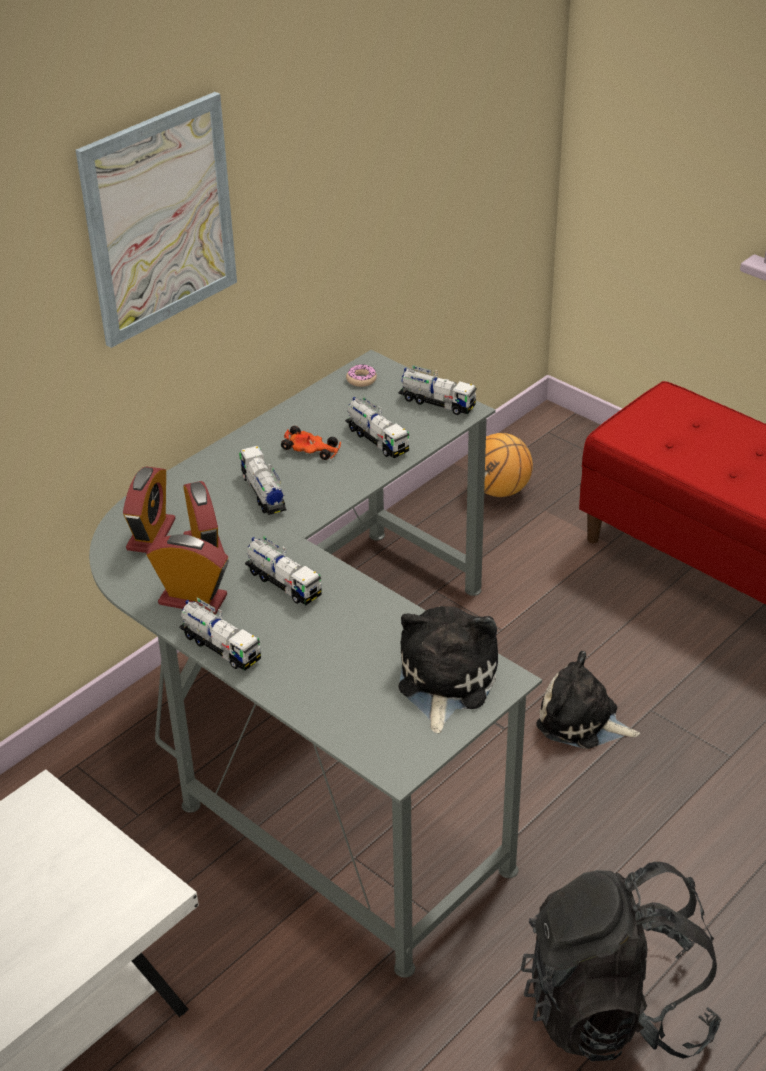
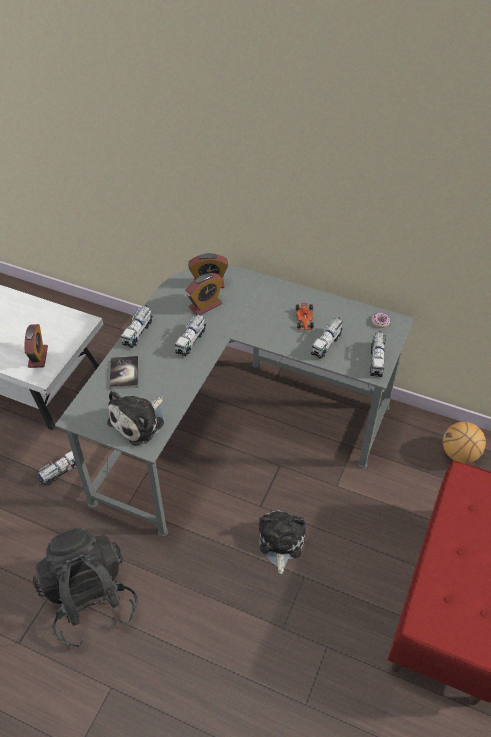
camera: 70 degrees right, 10 degrees up
(159, 219) = (287, 157): picture -> none
(193, 600) = (167, 313): alarm clock -> alarm clock (38, 357)
(263, 493) = (259, 312): toy truck -> toy truck (60, 472)
(317, 682) = (124, 373): none -> book
(444, 681) = (139, 421): plush toy -> plush toy turned 135 degrees clockwise

